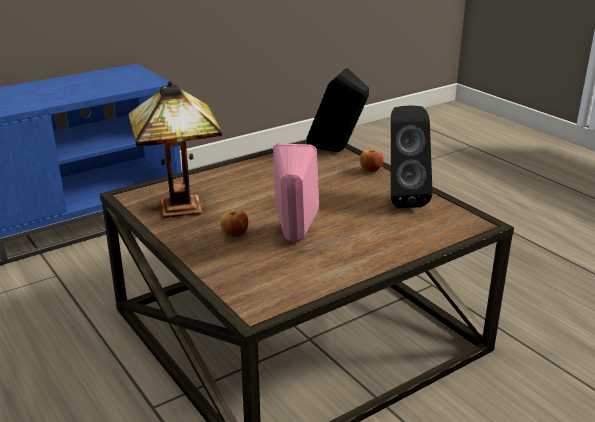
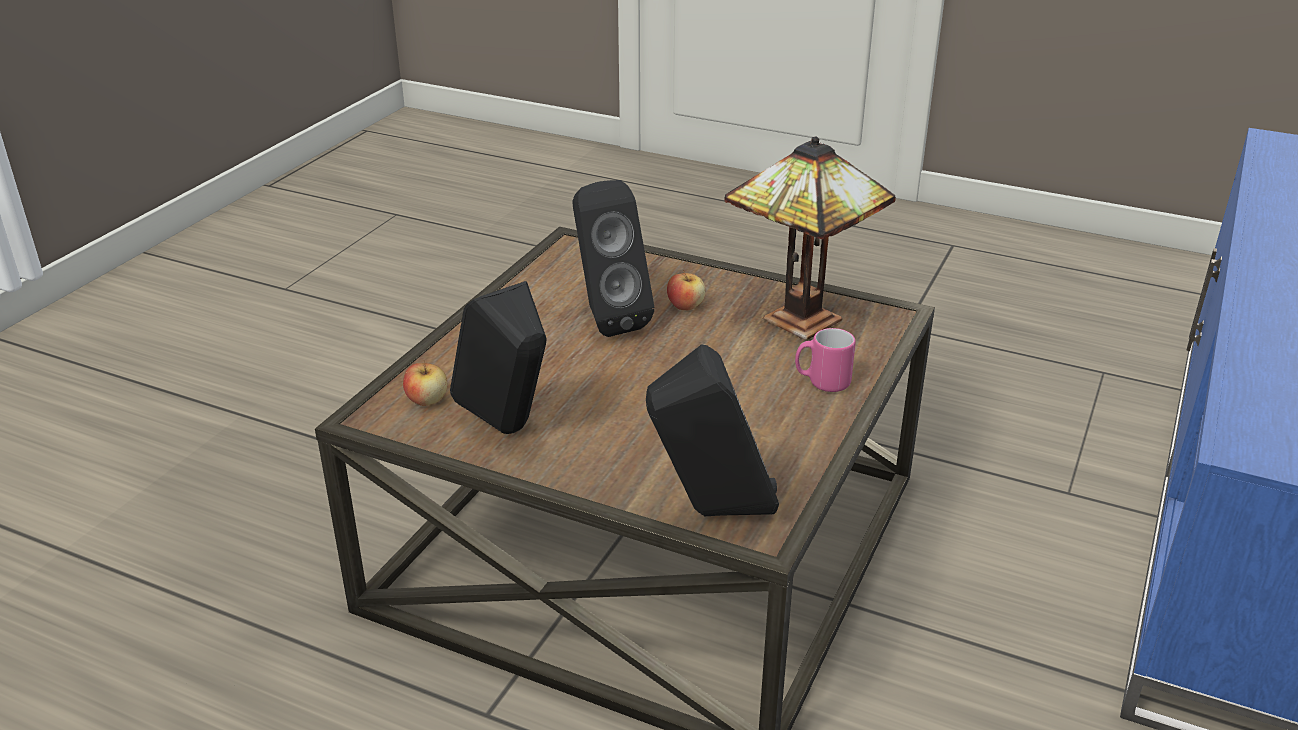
camera: 150 degrees right, 5 degrees up
(222, 178) = (822, 382): none -> pink mug
(294, 240) = (606, 319): pink speaker -> black speaker
(370, 170) = (605, 479): apple -> apple (427, 400)

